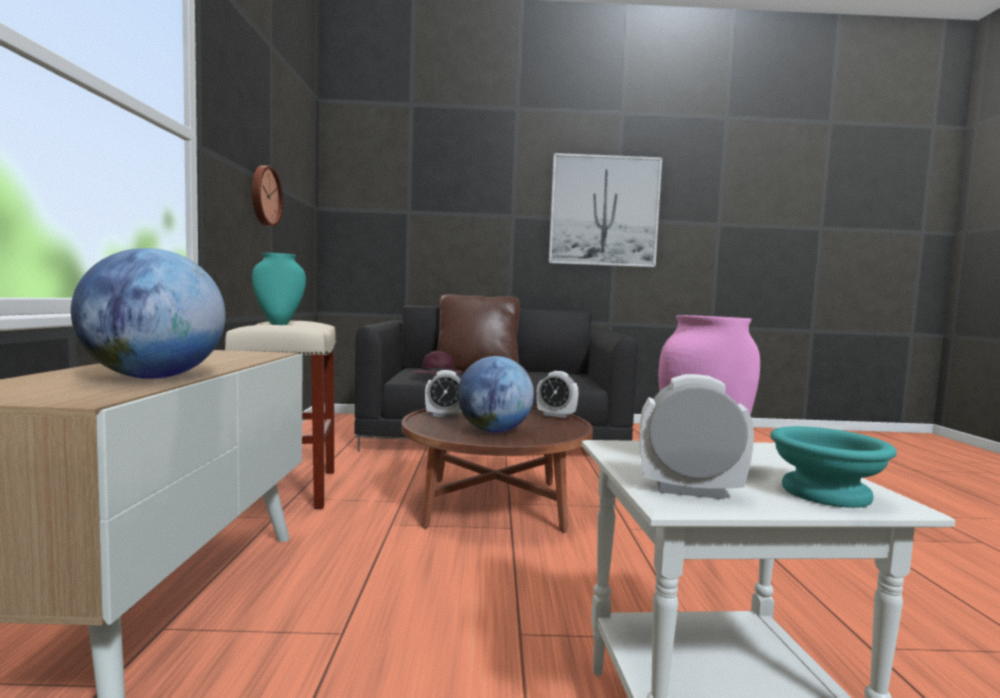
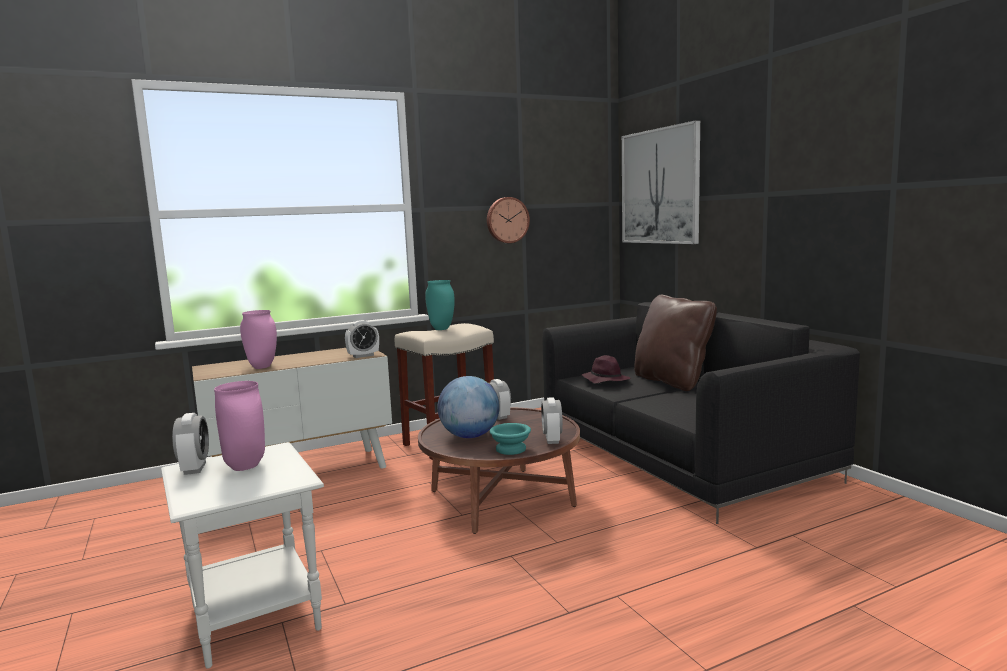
camera: 65 degrees right, 5 degrees up
(154, 377) = (261, 367): globe -> pink vase
(268, 355) = (363, 356): none -> alarm clock
(604, 211) = (873, 175): picture -> picture (660, 186)
(822, 493) = (199, 491): turquoise bowl -> turquoise bowl (510, 449)

